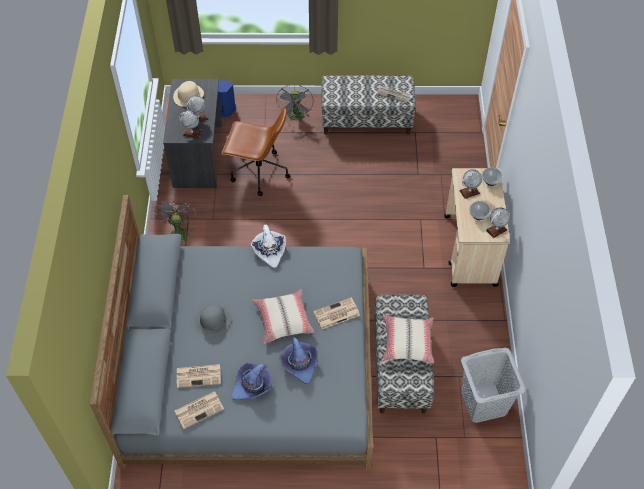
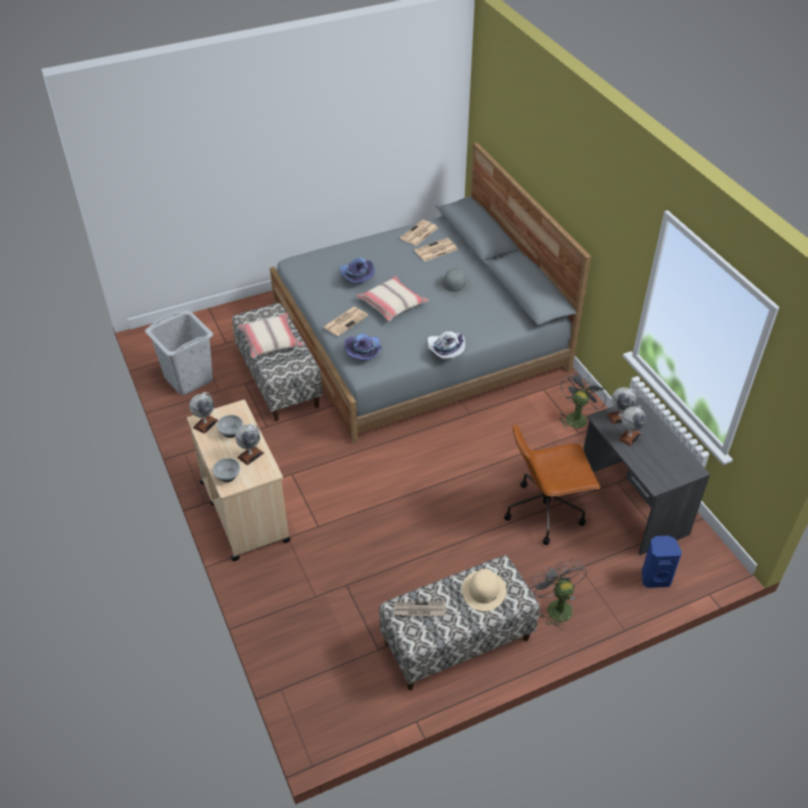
camera: 155 degrees right, 10 degrees down
(178, 232) = (577, 417): grey fan -> grey fan turned 120 degrees counterclockwise
(188, 95) = (668, 460): beige hat -> beige hat (484, 590)
(252, 385) = (387, 256): purple hat -> purple hat (364, 352)

